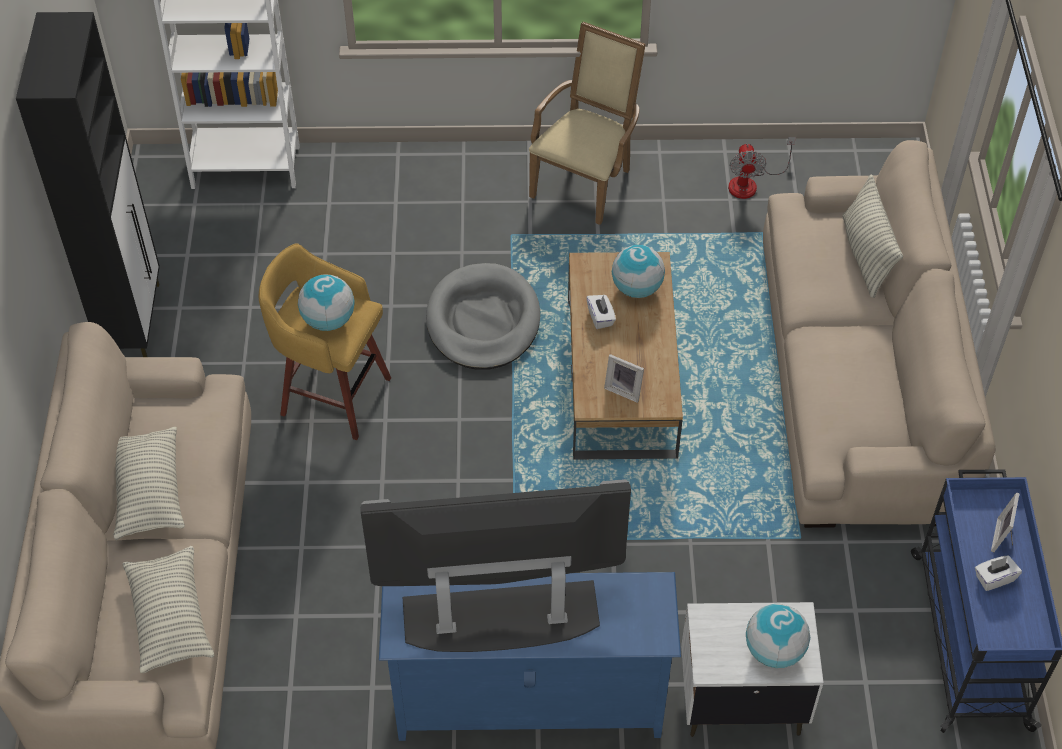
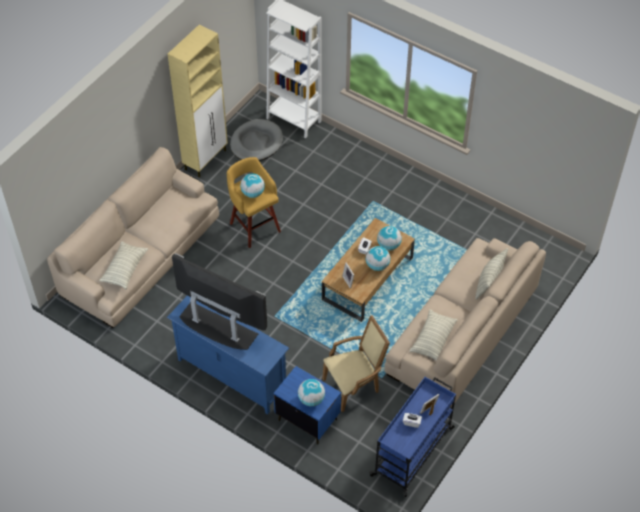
camera: 35 degrees right, 0 degrees up
(133, 320) = (206, 159): black cabinet -> beige cabinet
(149, 492) = (151, 222): pillow -> pillow (433, 339)
(483, 321) = (333, 229): grey dog bed -> grey dog bed (256, 143)
(586, 180) = (422, 194): beige armchair -> beige armchair (354, 385)
(649, 335) = (377, 265): none -> globe
(741, 700) = (307, 419): white nightstand -> blue nightstand
(750, 183) = (490, 231): fan -> none

